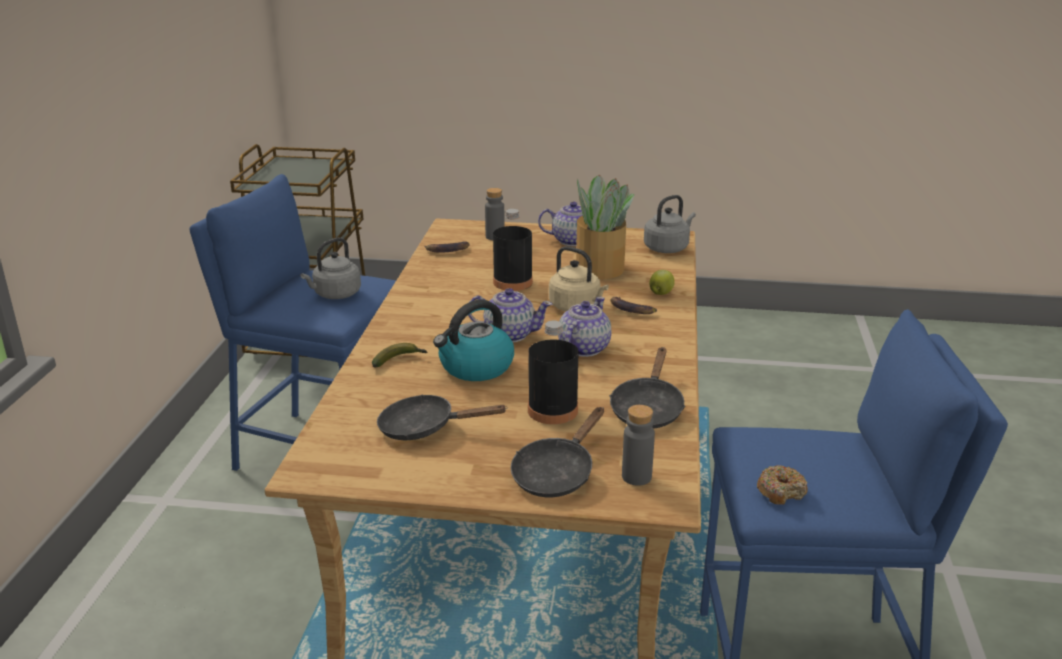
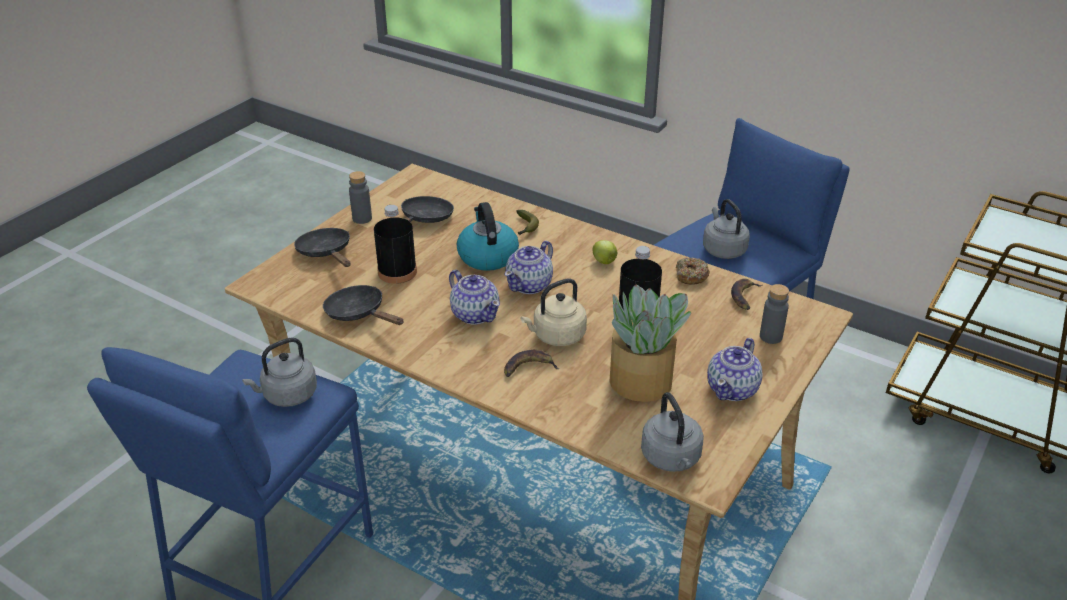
camera: 115 degrees right, 10 degrees up
(636, 477) = (291, 280): grey bottle -> grey bottle (362, 218)
(661, 293) = (549, 401): apple -> apple (604, 262)
(776, 450) = (287, 395): none -> grey kettle
(781, 491) = (244, 373): donut -> donut (691, 276)

